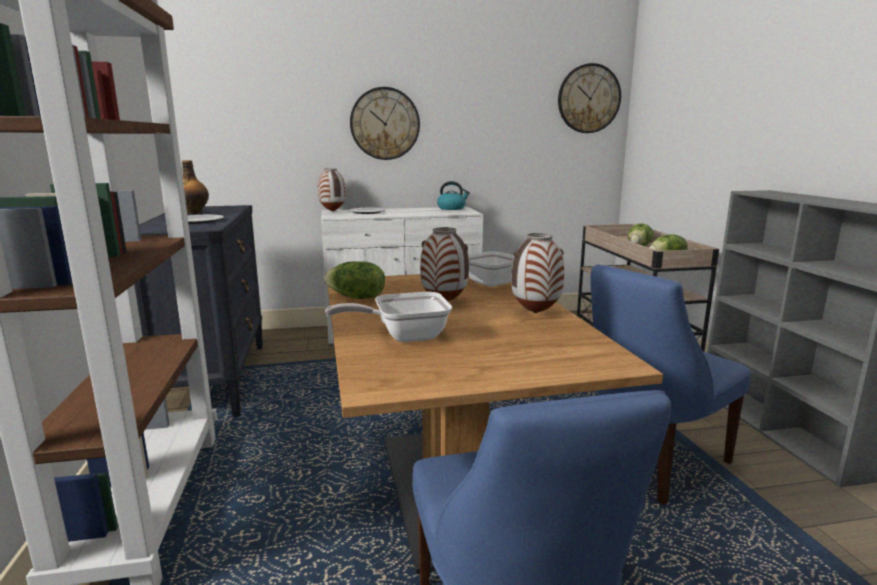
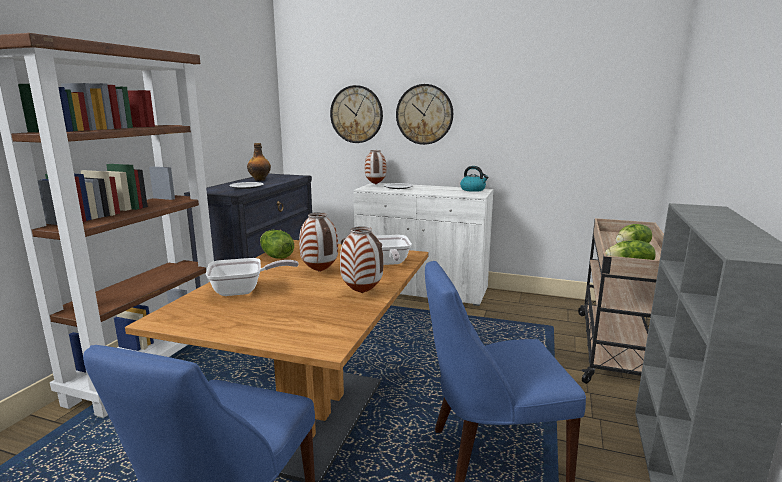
camera: 30 degrees right, 0 degrees up
(403, 336) = (243, 290): frying pan -> frying pan turned 150 degrees clockwise
(589, 99) = (627, 90): wall clock -> wall clock (356, 114)

